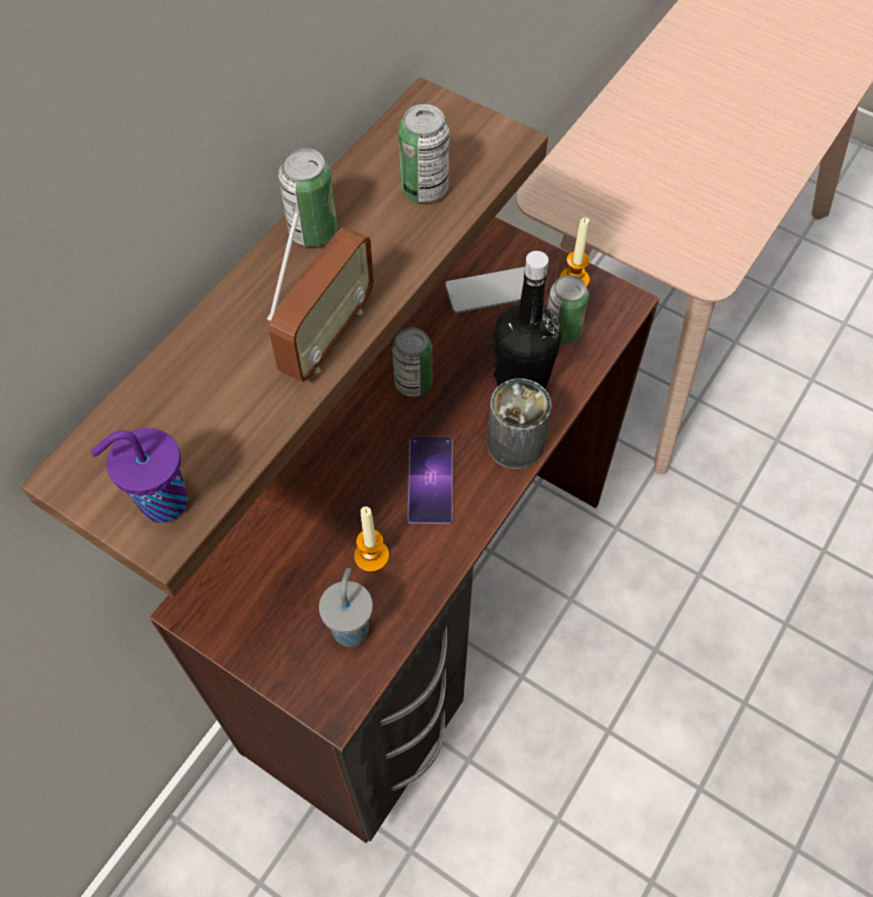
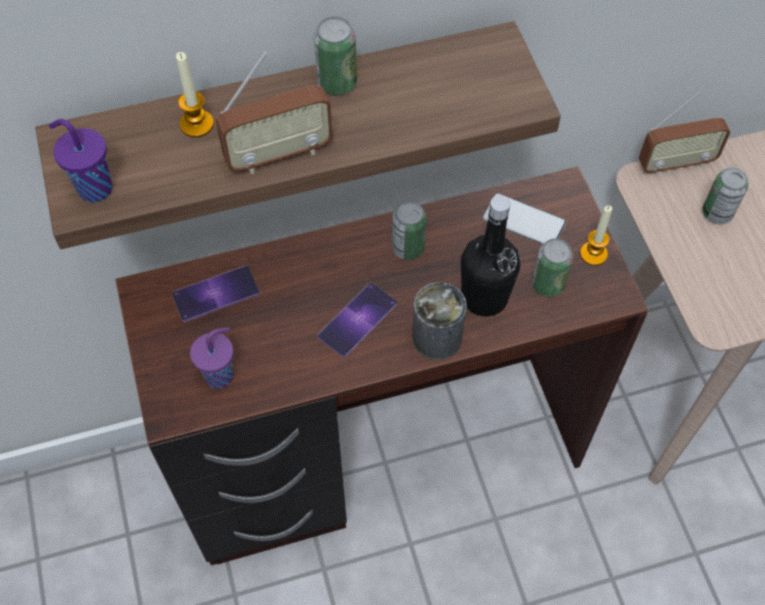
camera: 40 degrees right, 0 degrees up
(271, 555) = (216, 294): none -> phone
(351, 628) = (220, 375): grey cup -> purple cup
(371, 556) = (274, 340): candle -> candle (196, 124)
(424, 188) = (436, 99): can -> can (717, 213)
(556, 166) = (675, 164): none -> radio

